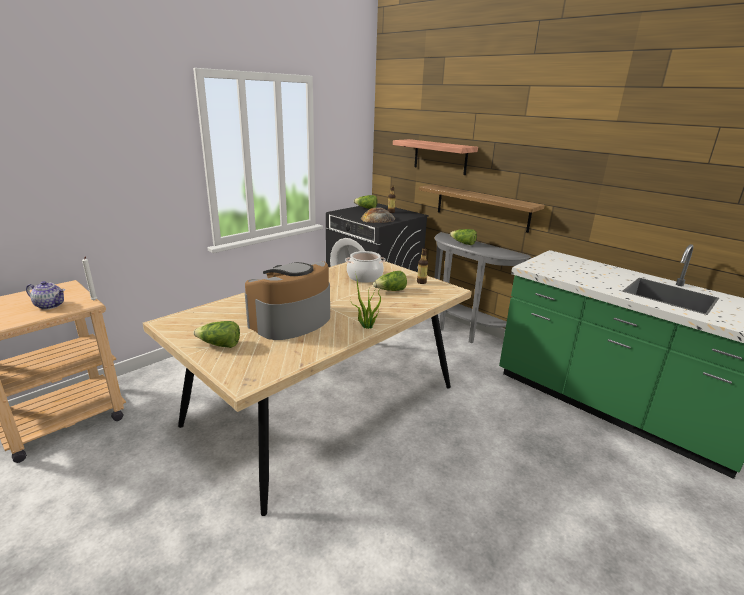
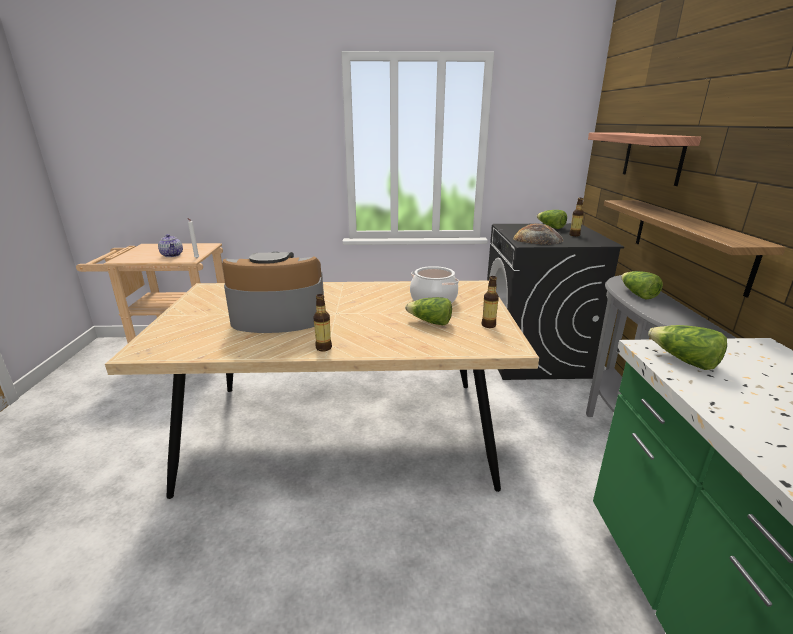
camera: 45 degrees right, 0 degrees up
(219, 345) = (194, 316): lettuce -> lettuce (683, 361)
(366, 327) = (323, 348): potted plant -> bottle

